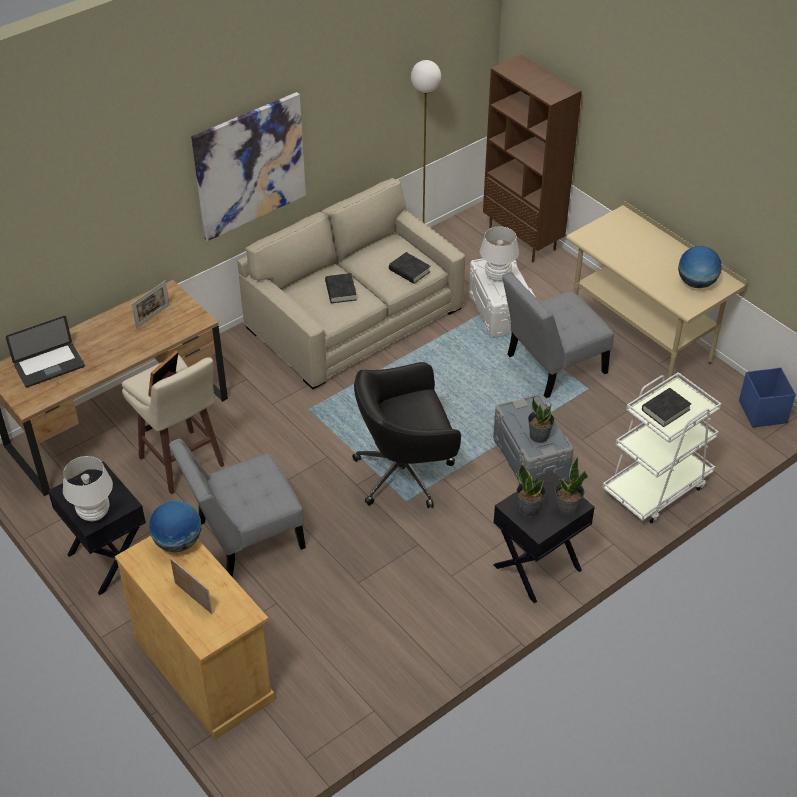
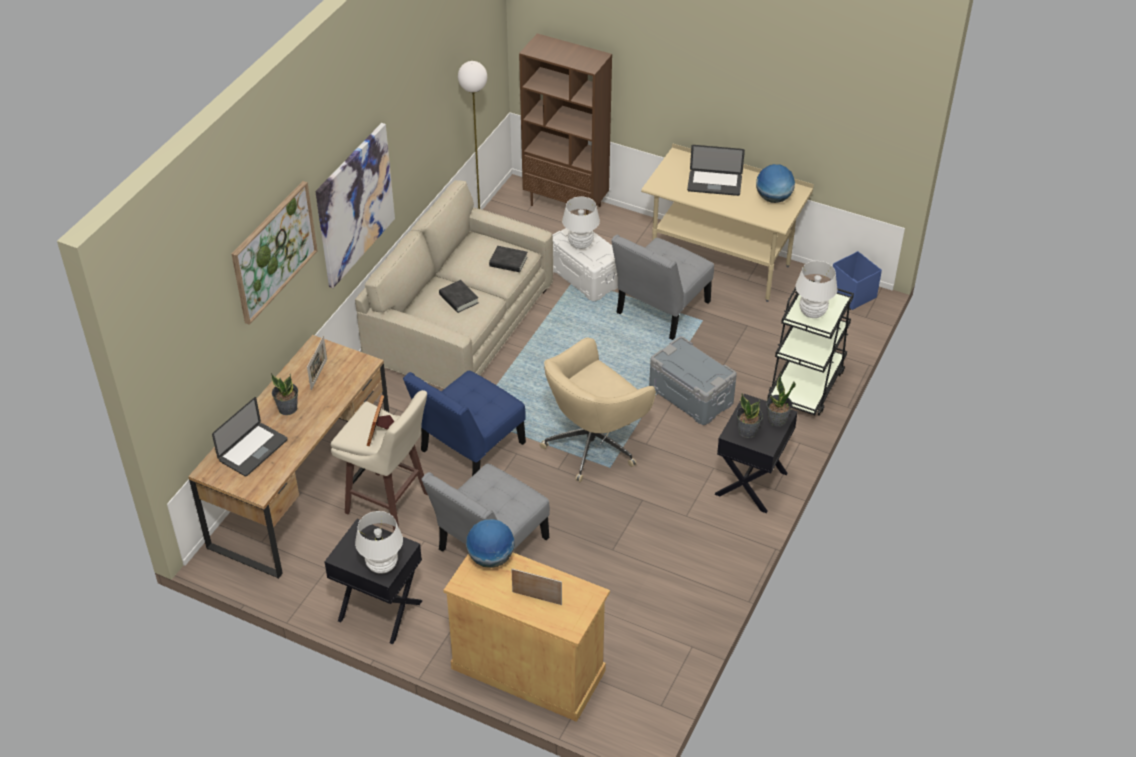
camera: 25 degrees left, 0 degrees up
(124, 181) = (273, 251): none -> picture
(285, 438) = (468, 450): none -> blue chair
(406, 473) = (594, 444): black office chair -> beige office chair
(539, 435) = (702, 371): potted plant -> potted plant (287, 408)
(643, 251) = (714, 184): none -> laptop
(656, 487) = (806, 385): white cart -> black cart
(665, 410) = (812, 313): black book -> white table lamp

